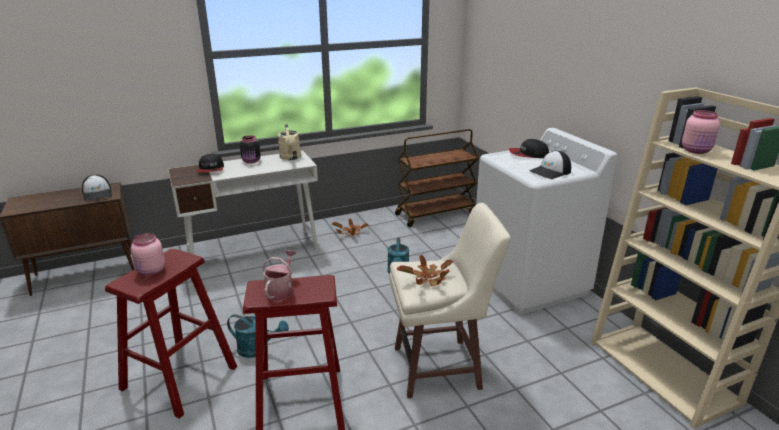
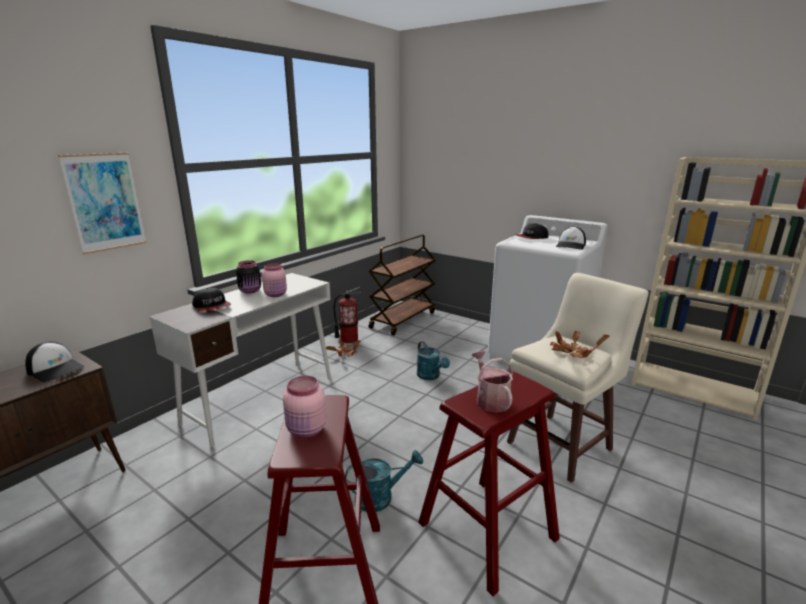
camera: 30 degrees left, 5 degrees down
(147, 80) = (105, 202): none -> picture
(291, 158) = (290, 280): beige watering can -> none
(367, 221) = (349, 339): none -> fire extinguisher
(696, 151) = (713, 201): pink jar -> pink jar (276, 294)

